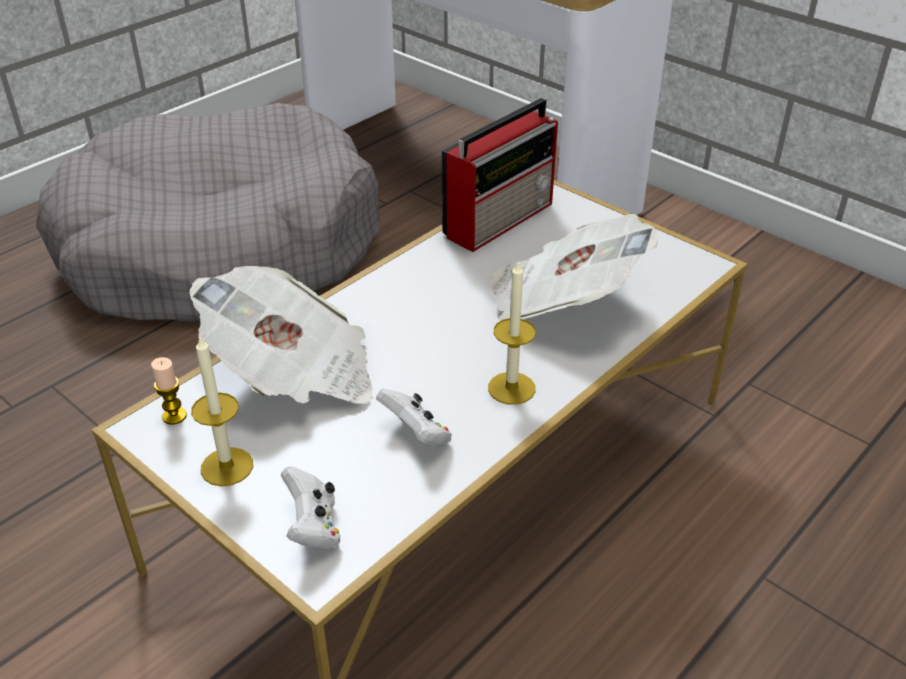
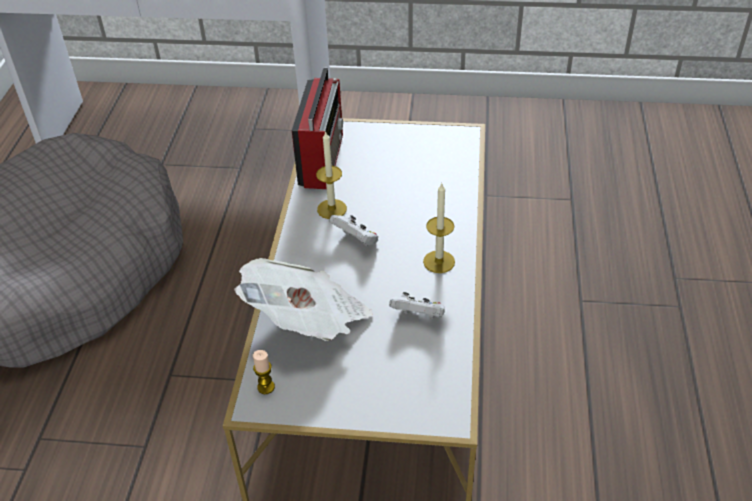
camera: 35 degrees left, 5 degrees up
(227, 467) = (333, 396): candle -> candle (332, 209)
(313, 527) = (420, 398): white game controller -> white game controller (356, 240)
(562, 301) = (413, 195): newspaper -> none

